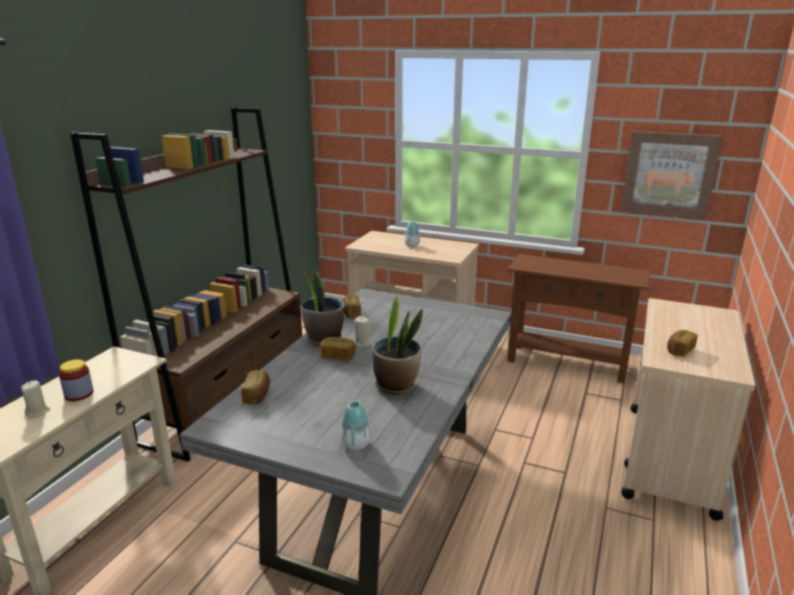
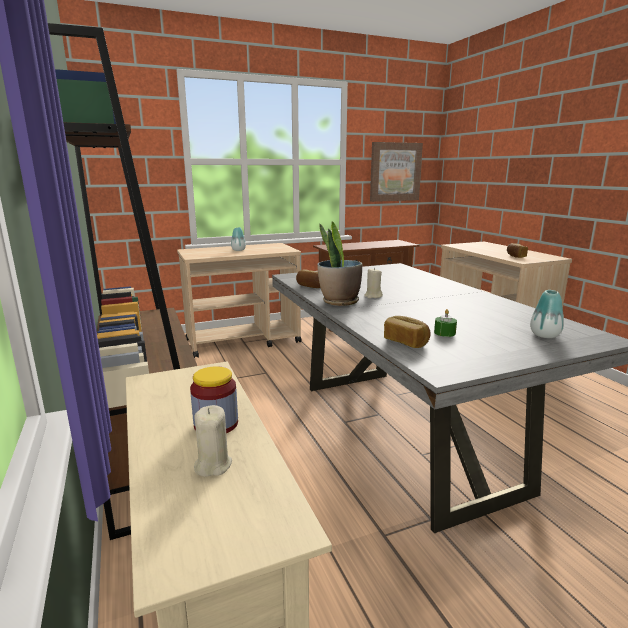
camera: 45 degrees left, 5 degrees down
(300, 402) = (444, 333): none -> green candle
(338, 356) = (381, 305): bread -> none
(396, 385) = (462, 305): potted plant -> none

